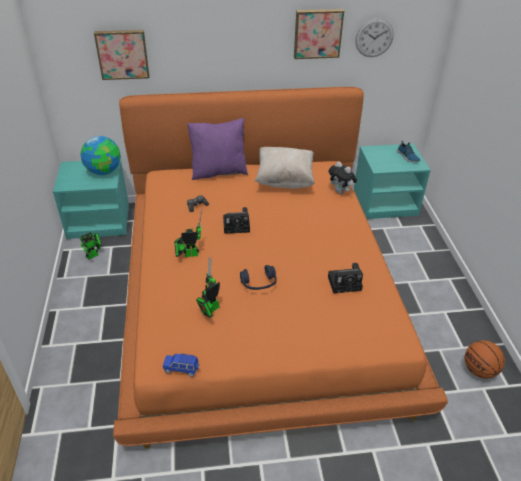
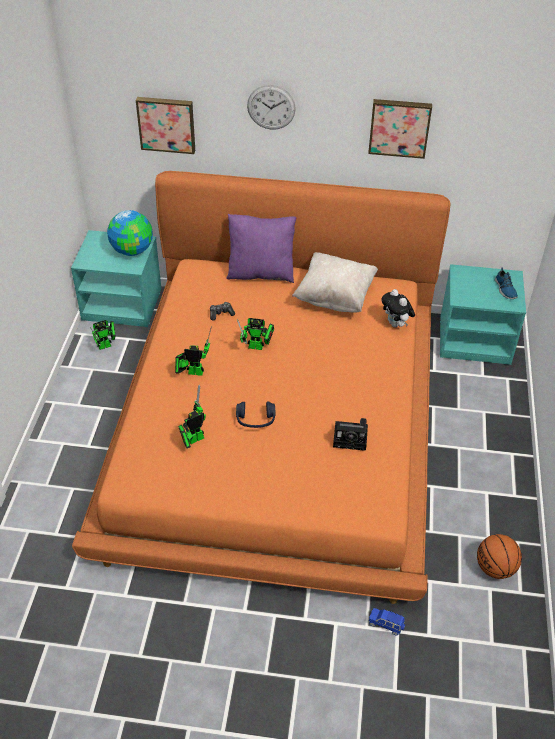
camera: 15 degrees right, 5 degrees up
(181, 369) = (146, 495): blue toy car -> blue toy car (386, 624)
(237, 226) = (258, 347): camera -> toy robot
(374, 38) = (472, 140): wall clock -> wall clock (271, 107)

